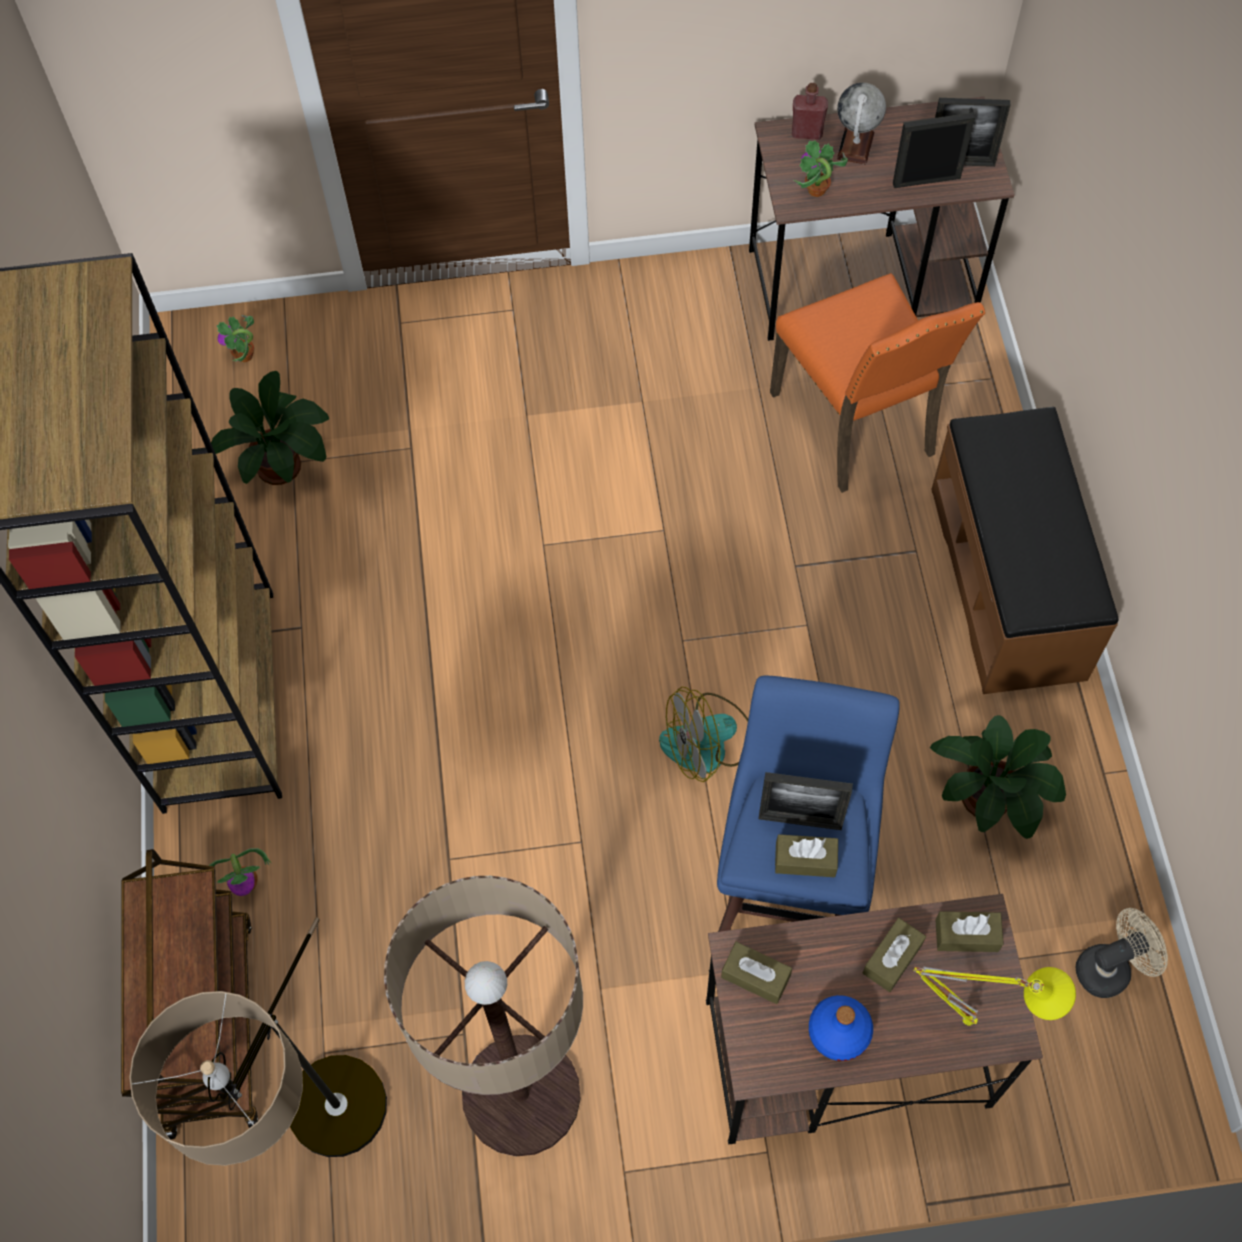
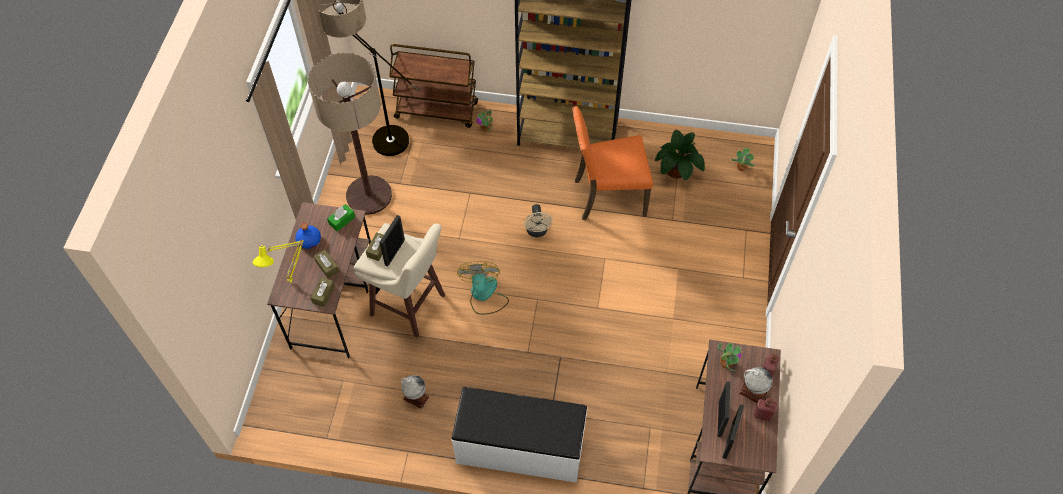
camera: 105 degrees right, 5 degrees down
(755, 976) = (342, 220): brown tissue box -> green tissue box
(790, 886) = (409, 306): blue stool -> beige stool
(857, 424) = (632, 411): orange chair -> orange chair (607, 196)
(891, 127) = (762, 415): none -> red bottle
(990, 798) = (415, 398): potted plant -> globe
(1009, 582) = (520, 448): brown bench -> white bench
(1110, 967) = (322, 416): beige fan -> beige fan (537, 232)

